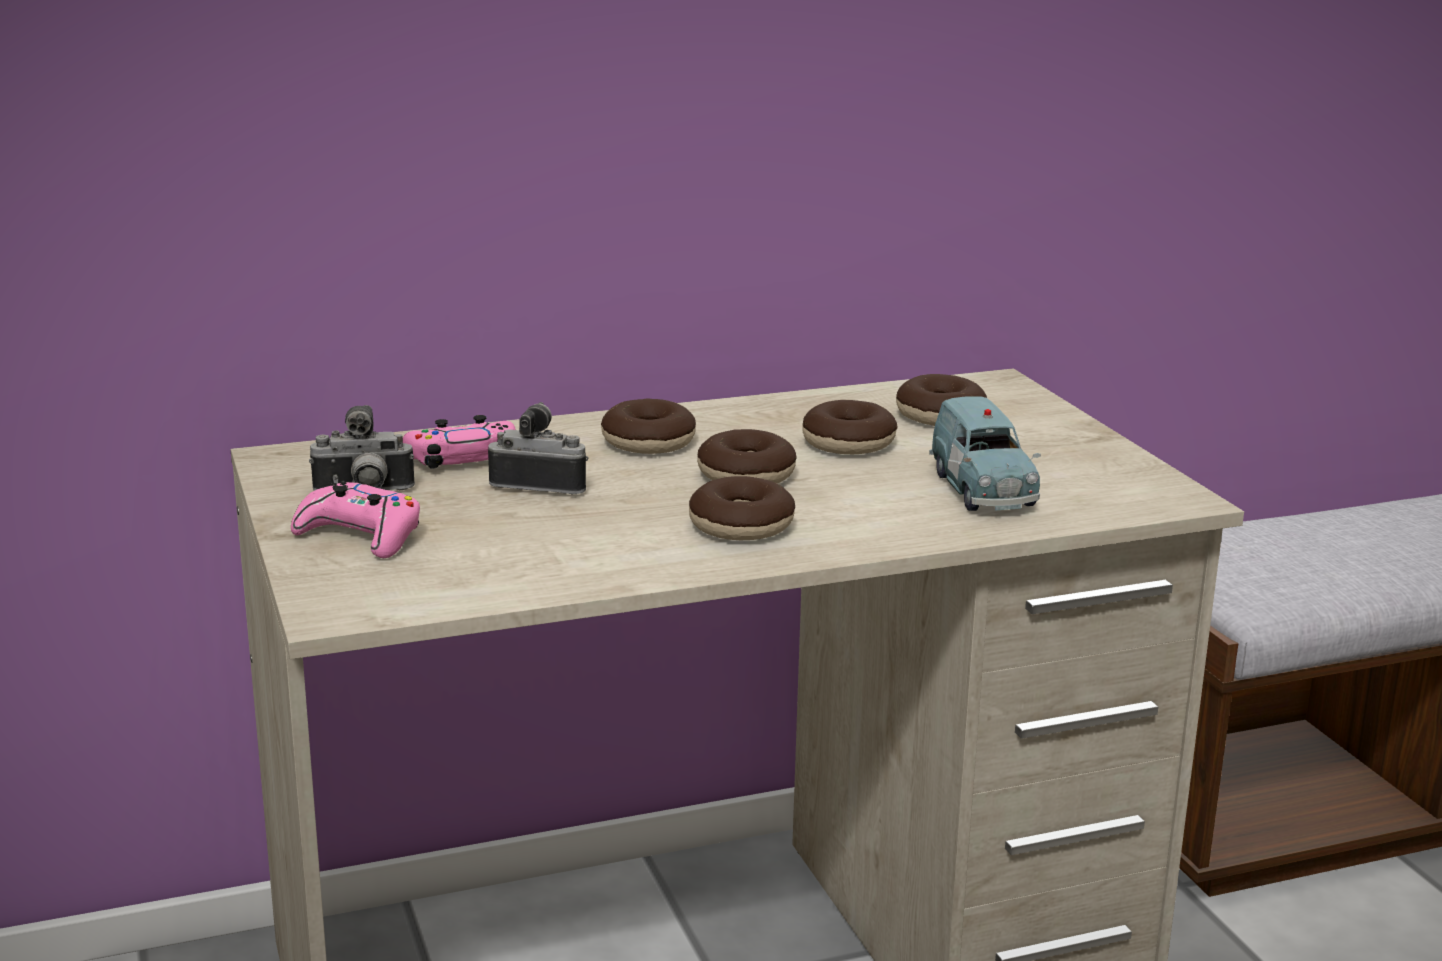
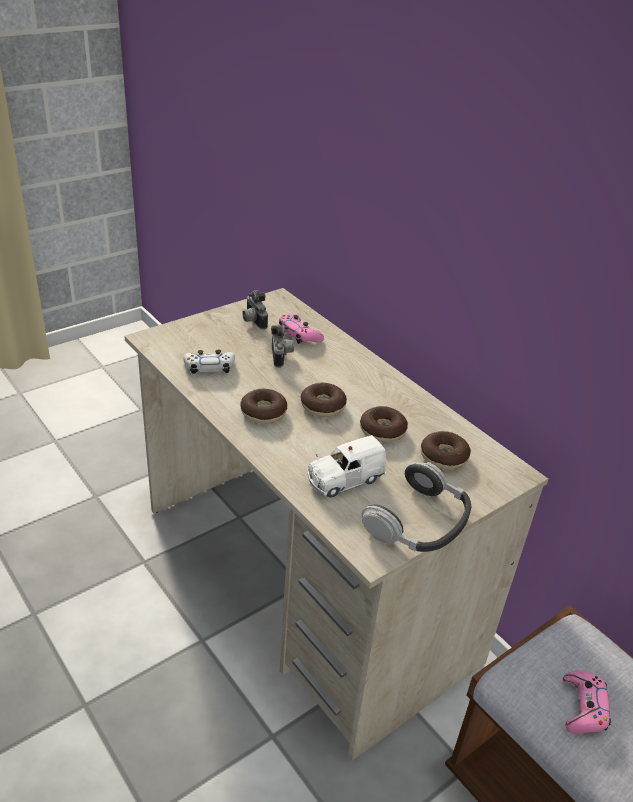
camera: 70 degrees right, 15 degrees up
(360, 535) = (214, 329): pink game controller -> pink game controller (583, 708)
(529, 557) = (209, 367): none -> white game controller
(648, 442) = (346, 374): donut -> none
(982, 490) = (344, 479): blue toy car -> white toy car
(1104, 457) = (419, 522): none -> headphones

